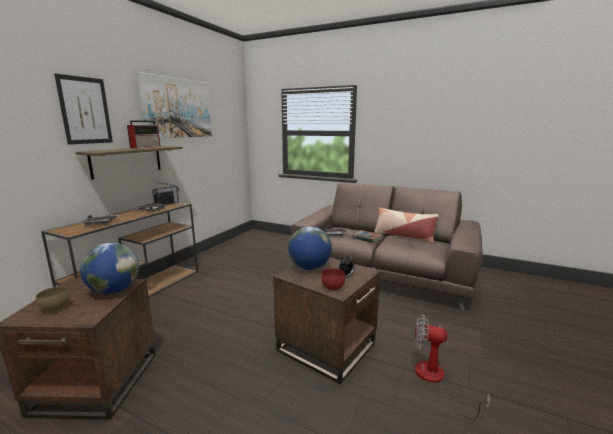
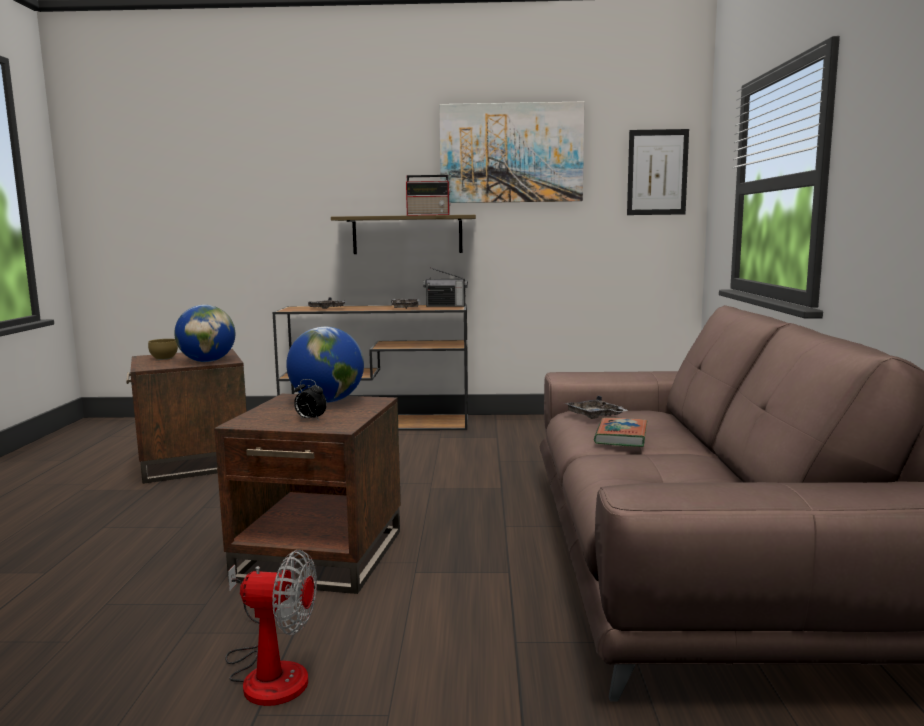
camera: 65 degrees right, 5 degrees down
(85, 110) = (358, 165): picture -> picture (657, 172)
(333, 288) = (257, 419): red bowl -> none
(403, 236) = (714, 464): pillow -> none
(436, 380) = (269, 672): fan -> fan turned 105 degrees clockwise

